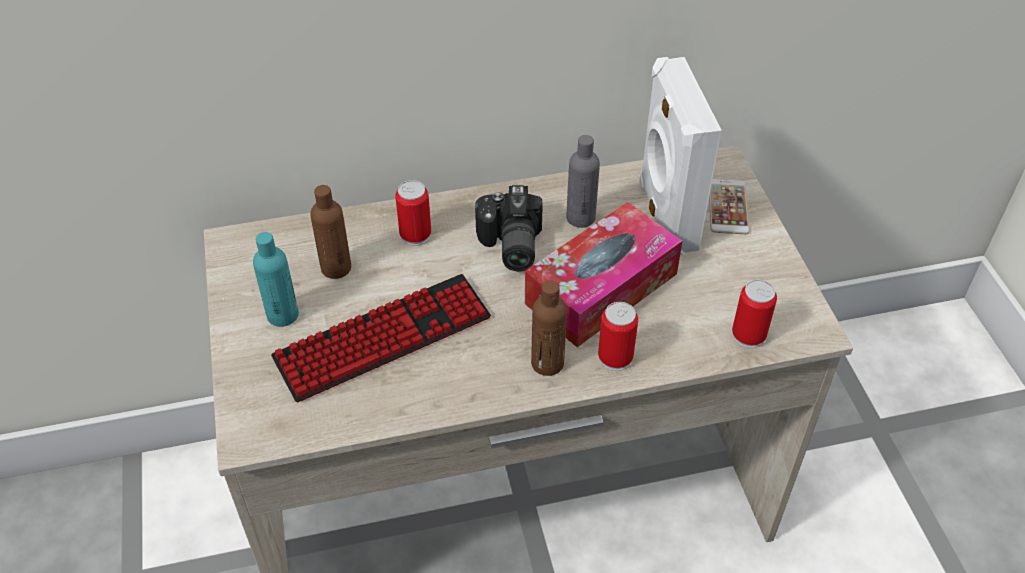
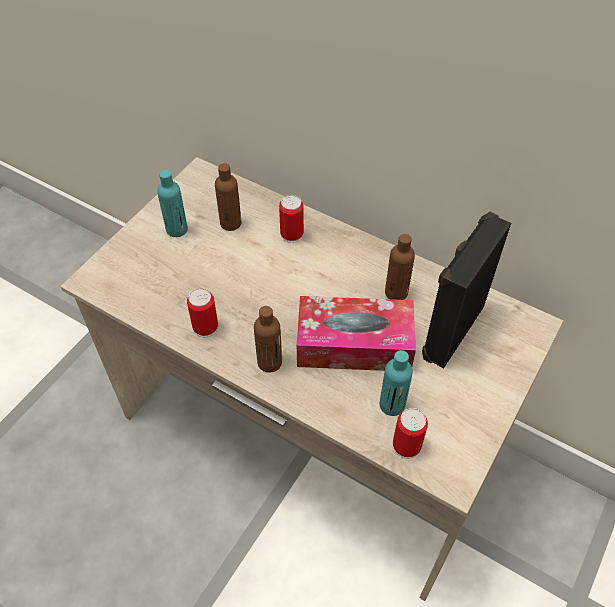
camera: 45 degrees right, 5 degrees up
(383, 339) = (206, 280): keyboard -> none
(508, 246) = (333, 278): camera -> none
(580, 218) = (396, 292): grey bottle -> brown bottle
(615, 357) = (310, 391): can -> can (205, 327)
(665, 216) = (451, 330): white speaker -> black speaker
(696, 313) = (392, 405): none -> turquoise bottle
(728, 207) = (500, 356): phone -> none

